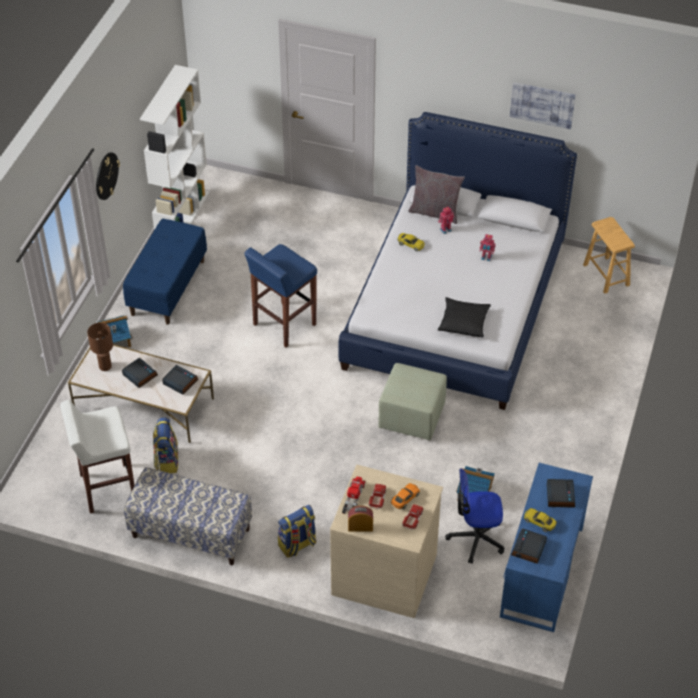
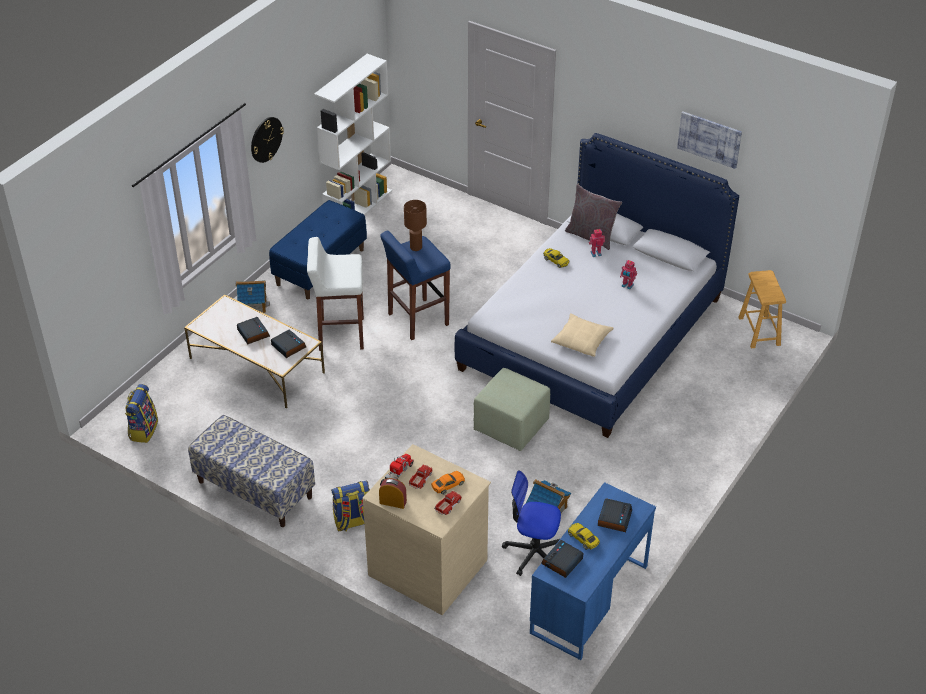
camera: 15 degrees right, 5 degrees down
(105, 366) = (224, 320): brown table lamp -> brown table lamp (415, 247)
(107, 488) = (192, 433): white stool -> white stool (340, 334)
(166, 460) = (258, 419): backpack -> backpack (143, 430)
(464, 322) = (582, 340): black pillow -> beige pillow

